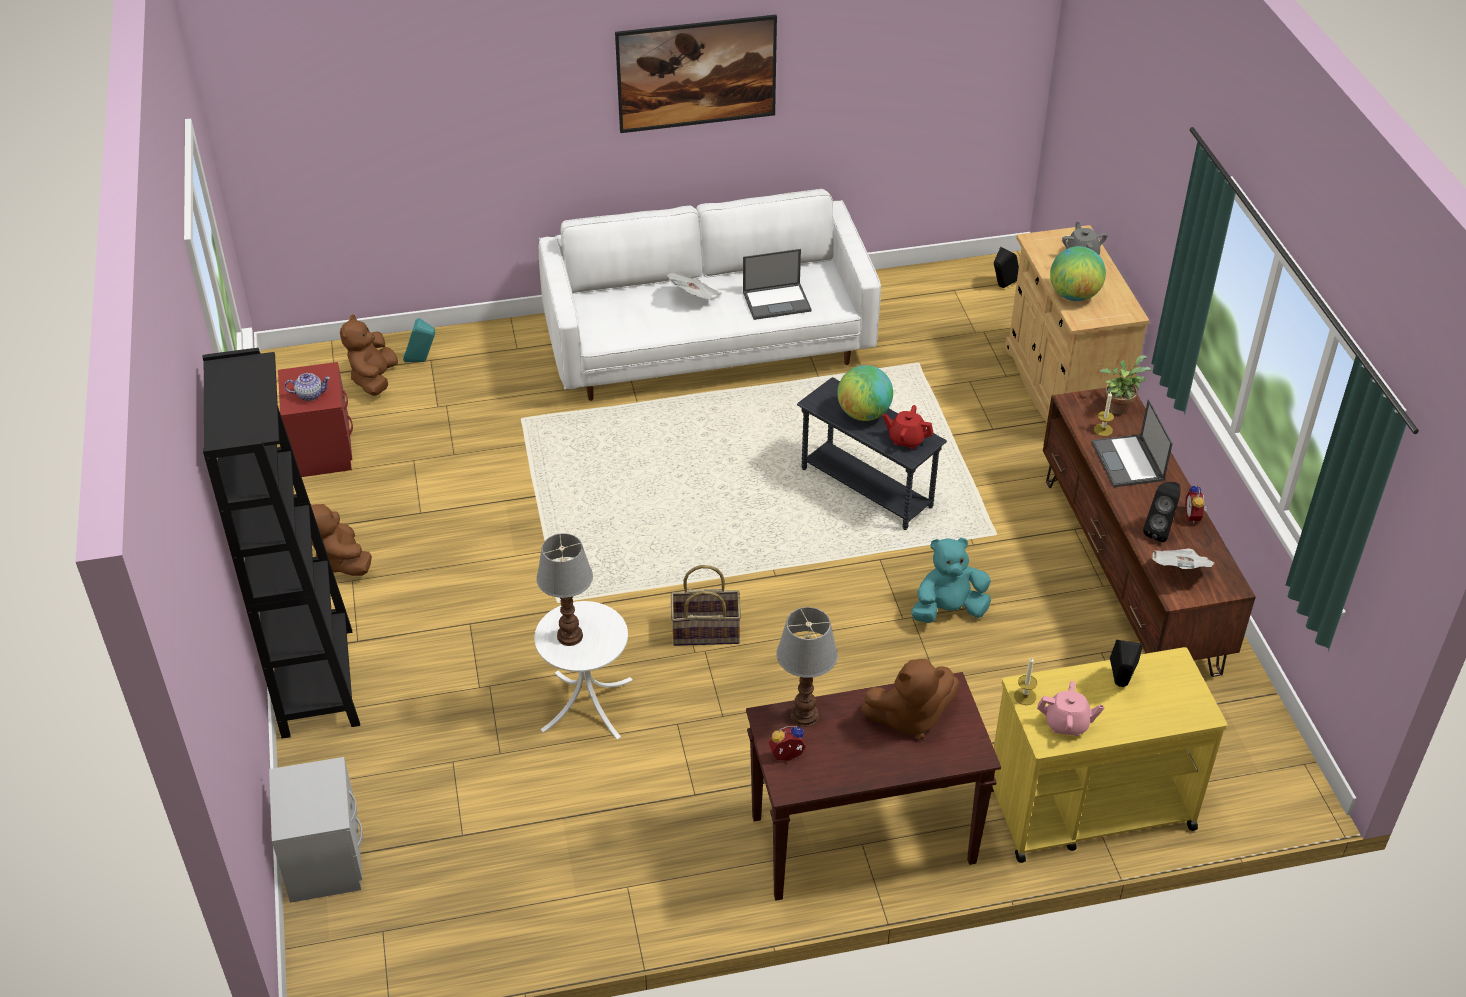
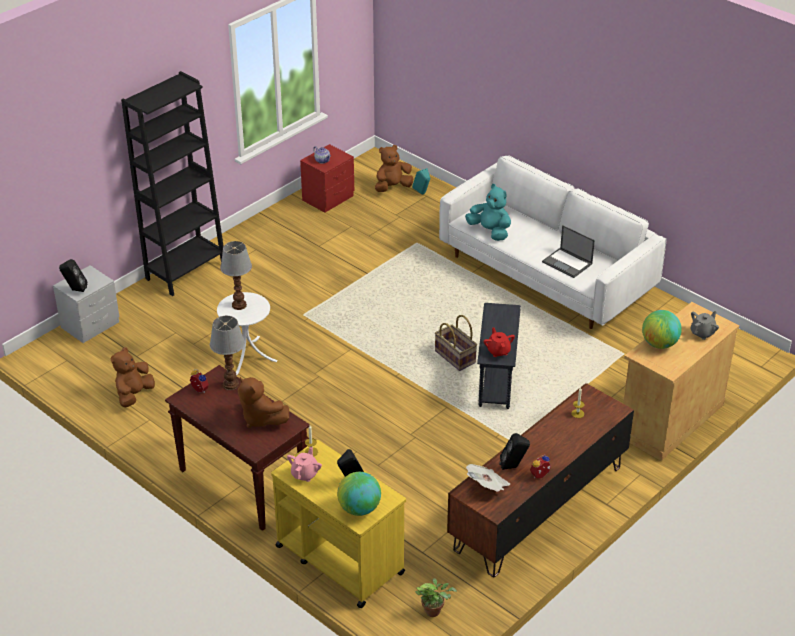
camera: 55 degrees right, 5 degrees down
(341, 561) = (264, 240): brown plush toy -> brown plush toy (134, 395)
(694, 298) = (536, 236): newspaper -> none
(697, 98) = (598, 123): picture -> none
(706, 631) = (332, 370): basket -> basket (456, 356)
(863, 414) = (502, 328): globe -> globe (359, 509)
(948, 610) = (434, 448): turquoise plush toy -> turquoise plush toy (490, 231)
(1002, 287) = (737, 357): black speaker -> black speaker (75, 290)
(1067, 724) = (305, 474): pink teapot -> pink teapot turned 135 degrees counterclockwise
(1118, 406) = (606, 412): potted plant -> potted plant (434, 611)
(1128, 462) = (560, 433): laptop -> none

